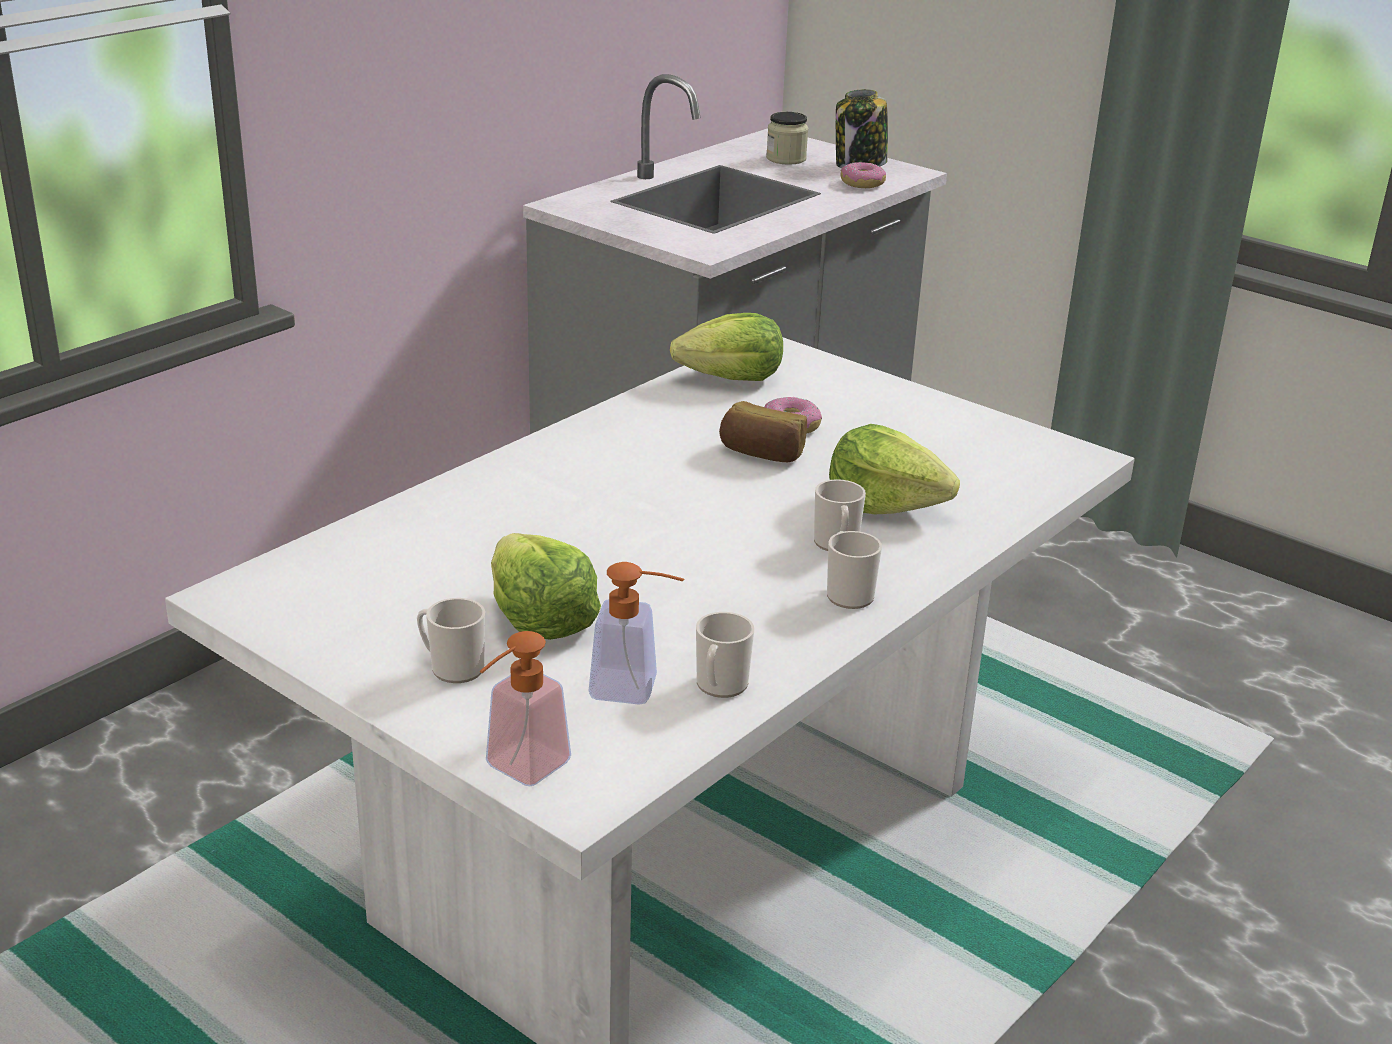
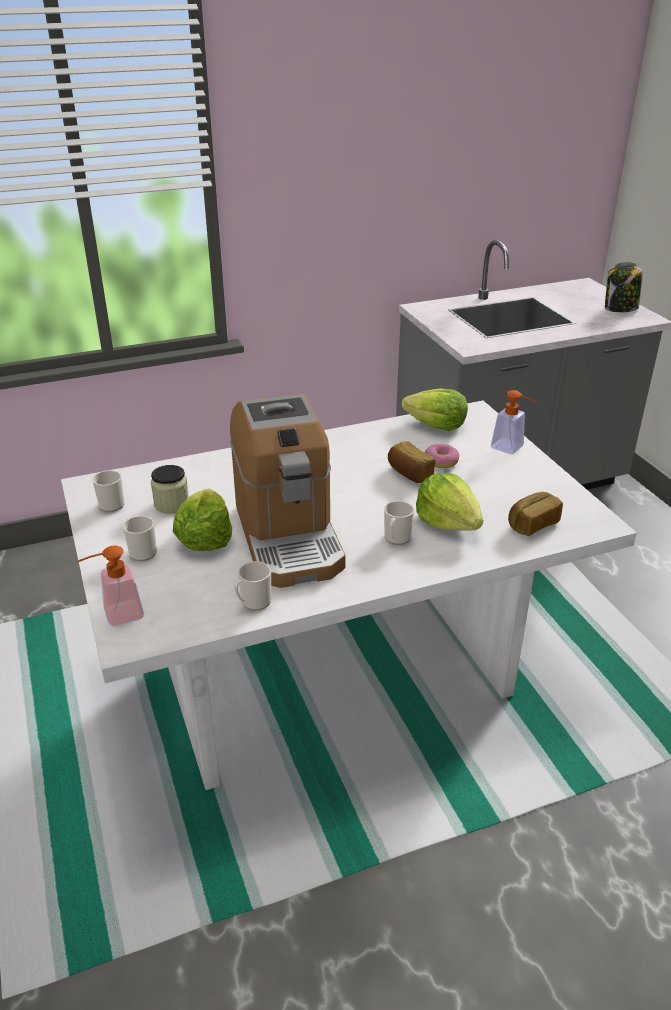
camera: 30 degrees right, 5 degrees up
(636, 689) = (212, 590): soap dispenser -> soap dispenser (512, 449)
(673, 583) = (288, 536): none -> coffee machine
(786, 159) = (577, 298): jar -> jar (171, 504)
(847, 593) = (373, 569): mug -> mug (113, 503)
(862, 183) = (608, 321): donut -> none
(998, 479) = (532, 524): none -> bread

